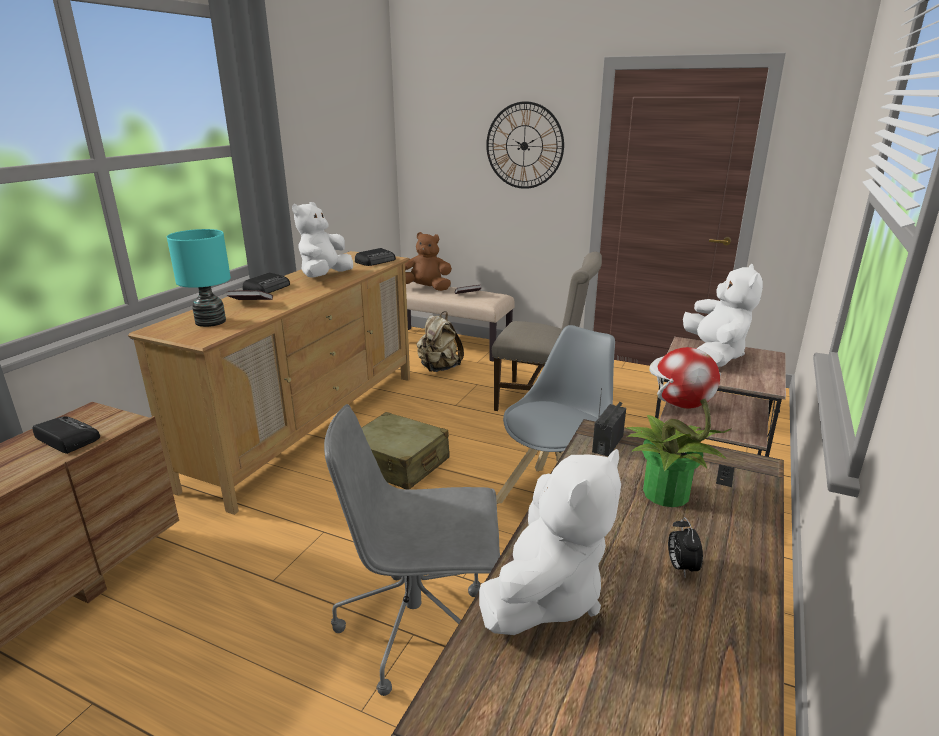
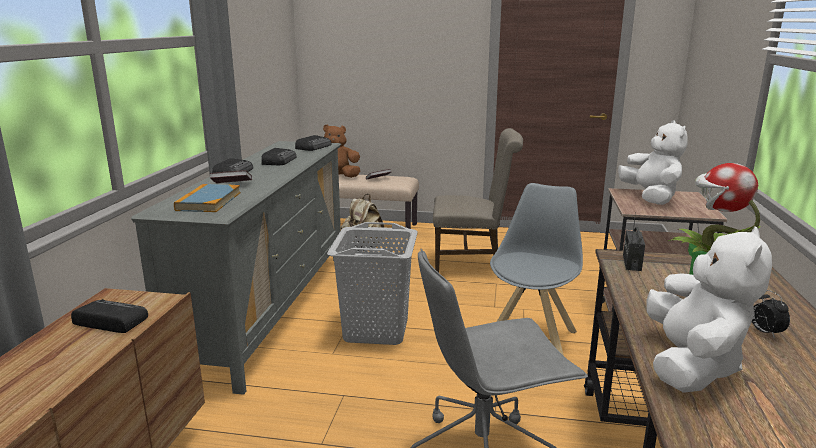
camera: 15 degrees left, 5 degrees down
(210, 322) = (208, 201): turquoise table lamp -> book
(310, 427) = (270, 310): brown dresser -> grey dresser
(325, 277) = (279, 161): white plush toy -> radio
(398, 464) = (376, 330): beige suitcase -> grey laundry basket
(524, 146) = (423, 42): wall clock -> none

